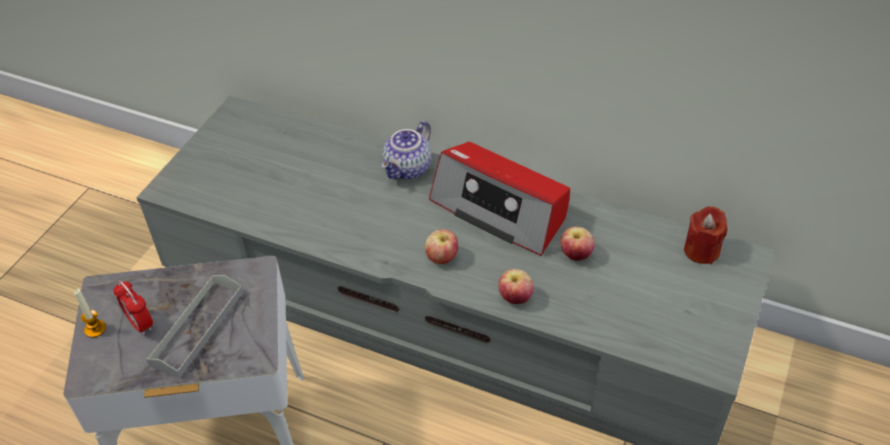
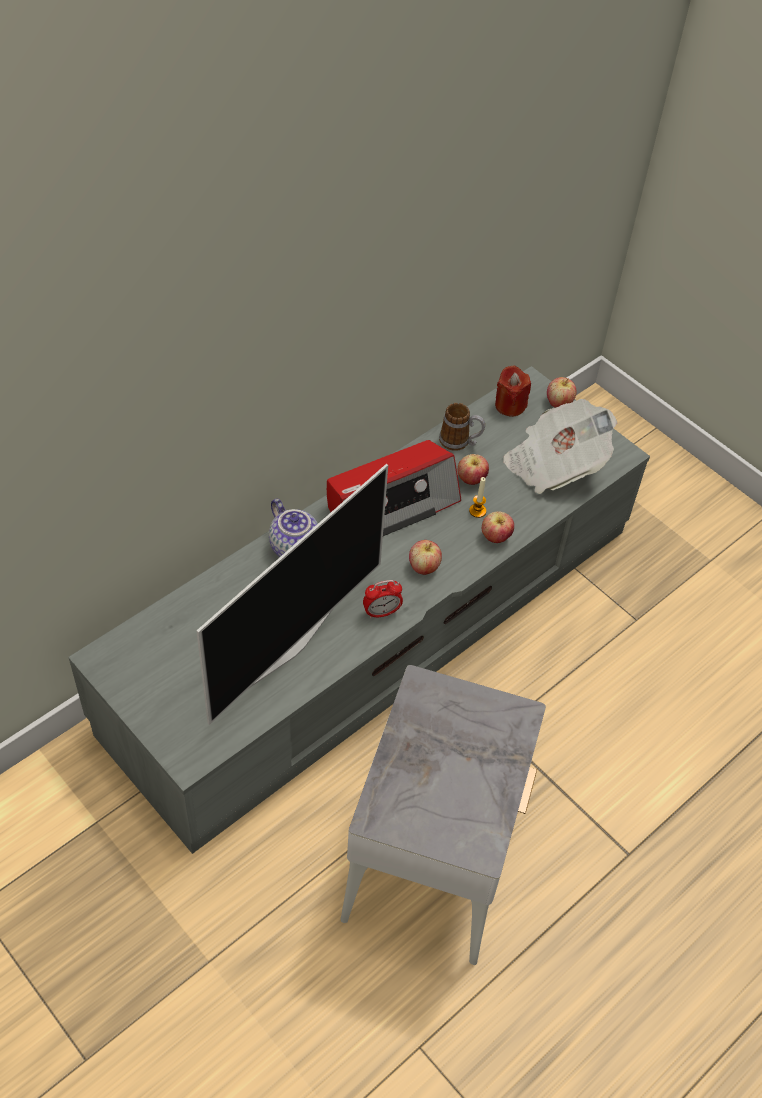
camera: 70 degrees left, 5 degrees up
(95, 329) = (427, 834): candle -> candle (477, 511)
(140, 324) = (439, 794): alarm clock -> alarm clock (381, 612)
(197, 328) = (467, 749): grey tray -> none
(302, 204) = (290, 646): none -> television
(617, 230) = (460, 442): none -> mug
(650, 313) = (554, 464): none -> newspaper
(742, 288) = (559, 403): none -> apple

